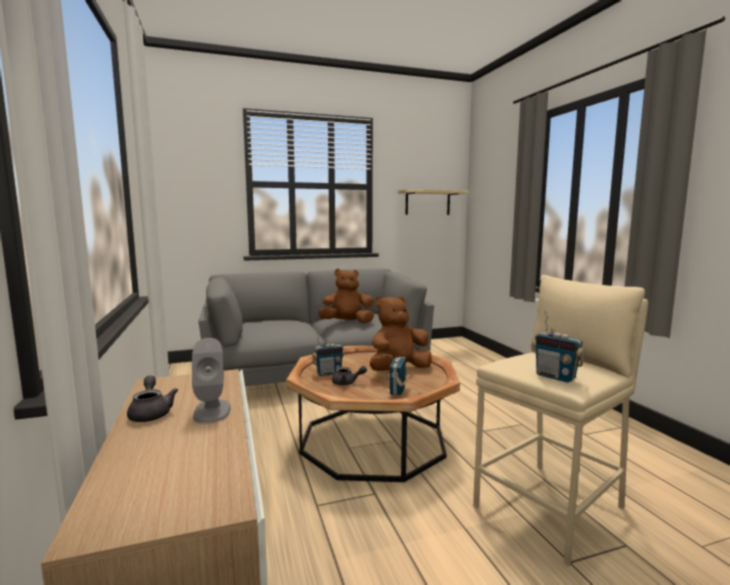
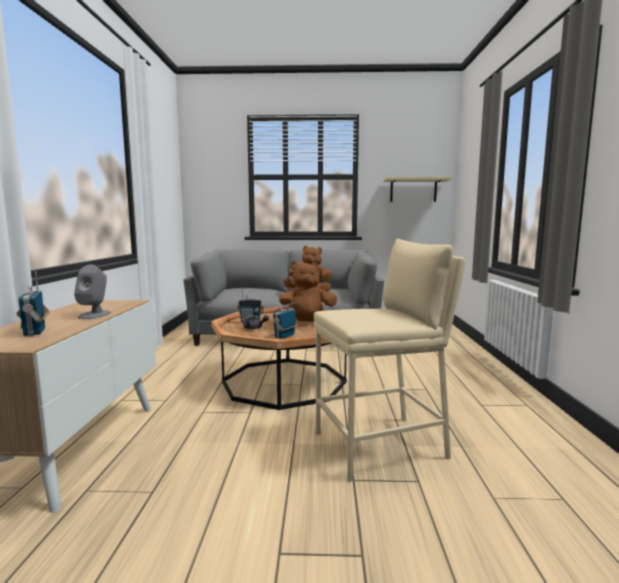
camera: 20 degrees right, 0 degrees up
(151, 413) = (63, 312): grey teapot -> none
(555, 377) = (354, 319): radio -> radio (35, 332)

